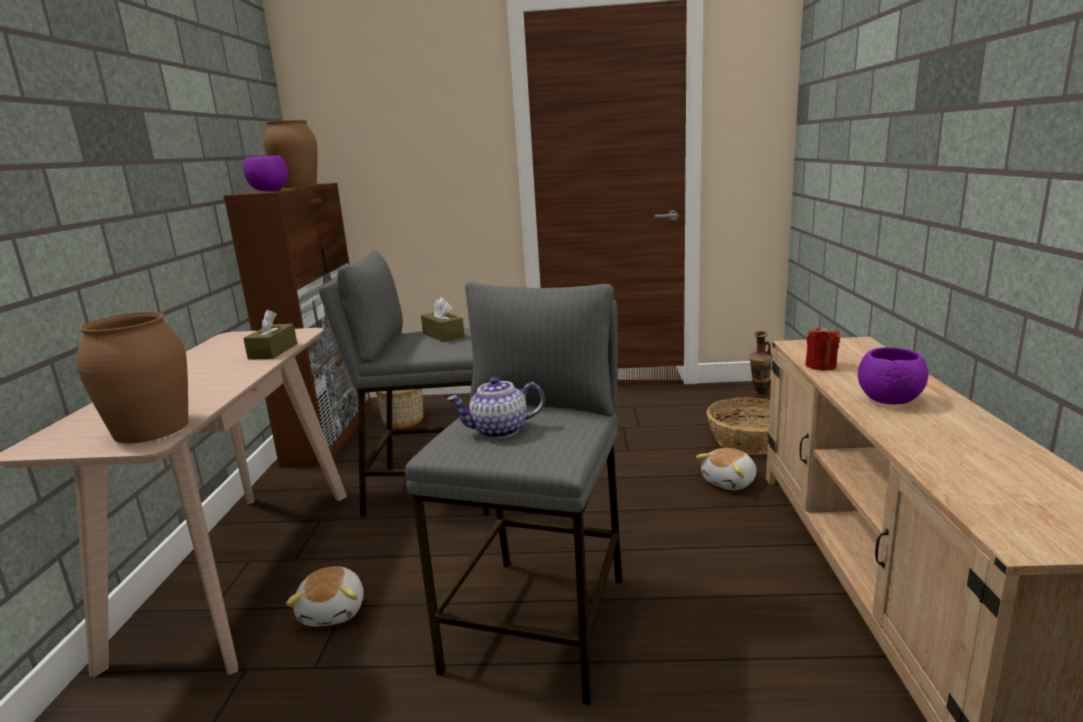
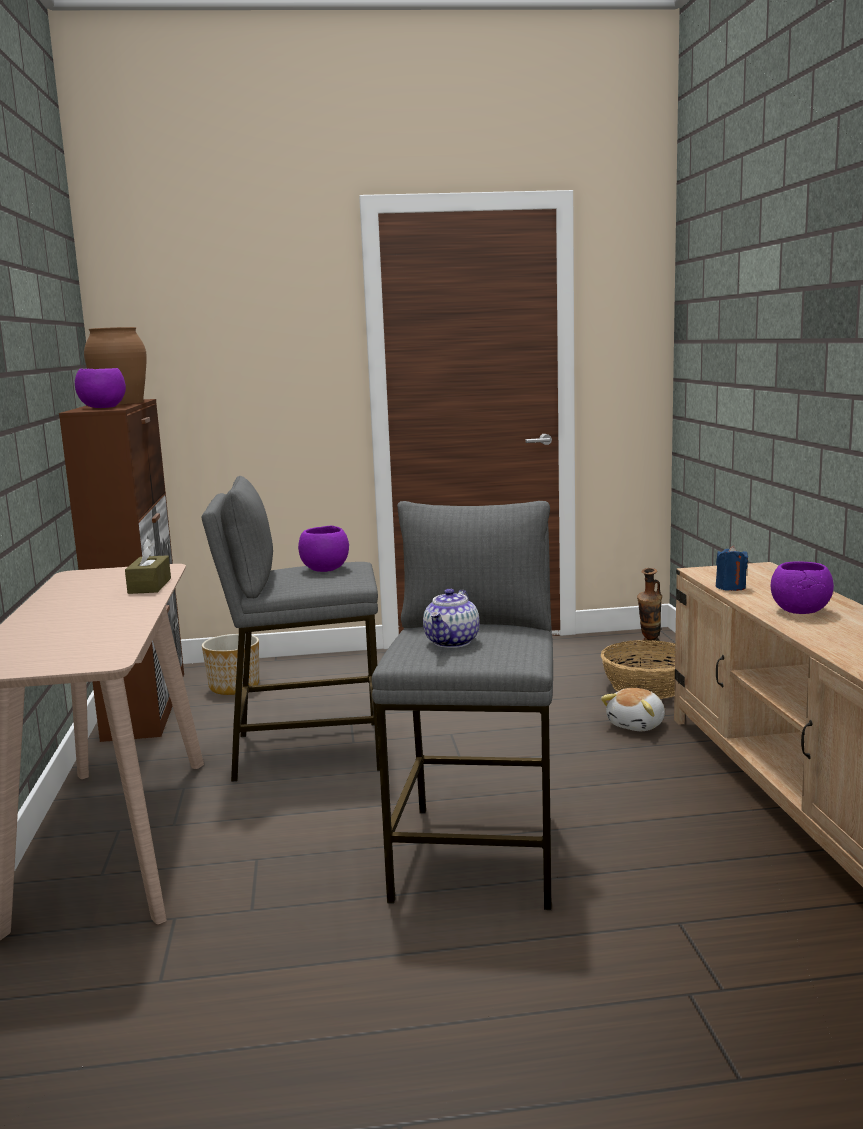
camera: 10 degrees left, 5 degrees down
(150, 429) = (93, 651): brown vase -> none
(334, 611) = (247, 864): plush toy -> none
(443, 335) = (324, 569): brown tissue box -> purple bowl
(499, 431) = (452, 642): teapot -> teapot turned 45 degrees counterclockwise
(820, 366) = (730, 587): red candle -> blue candle

